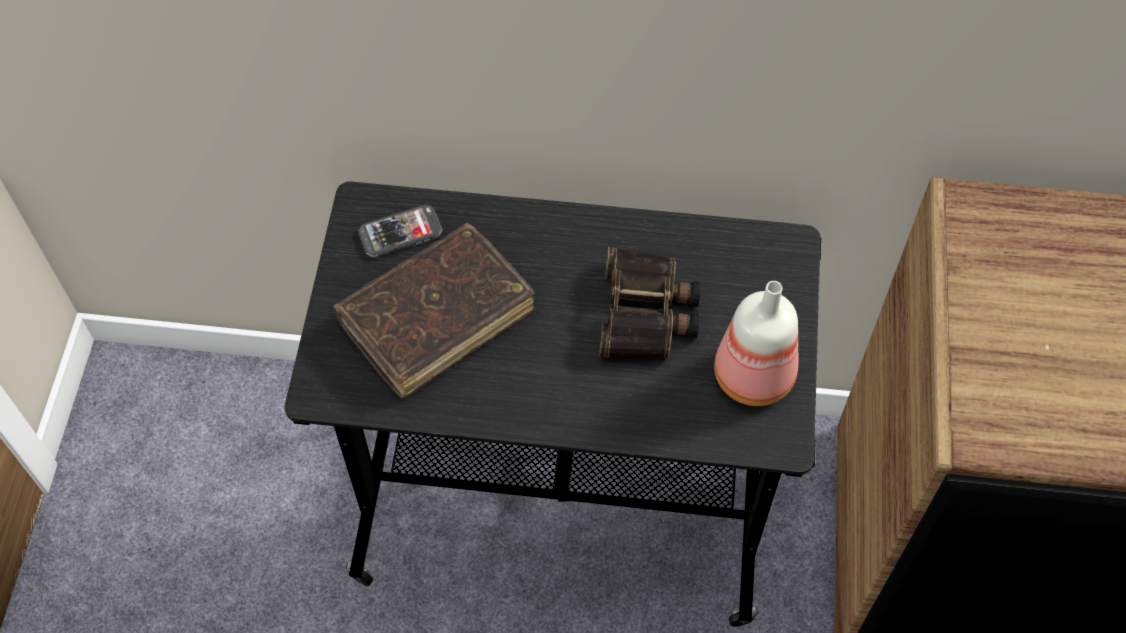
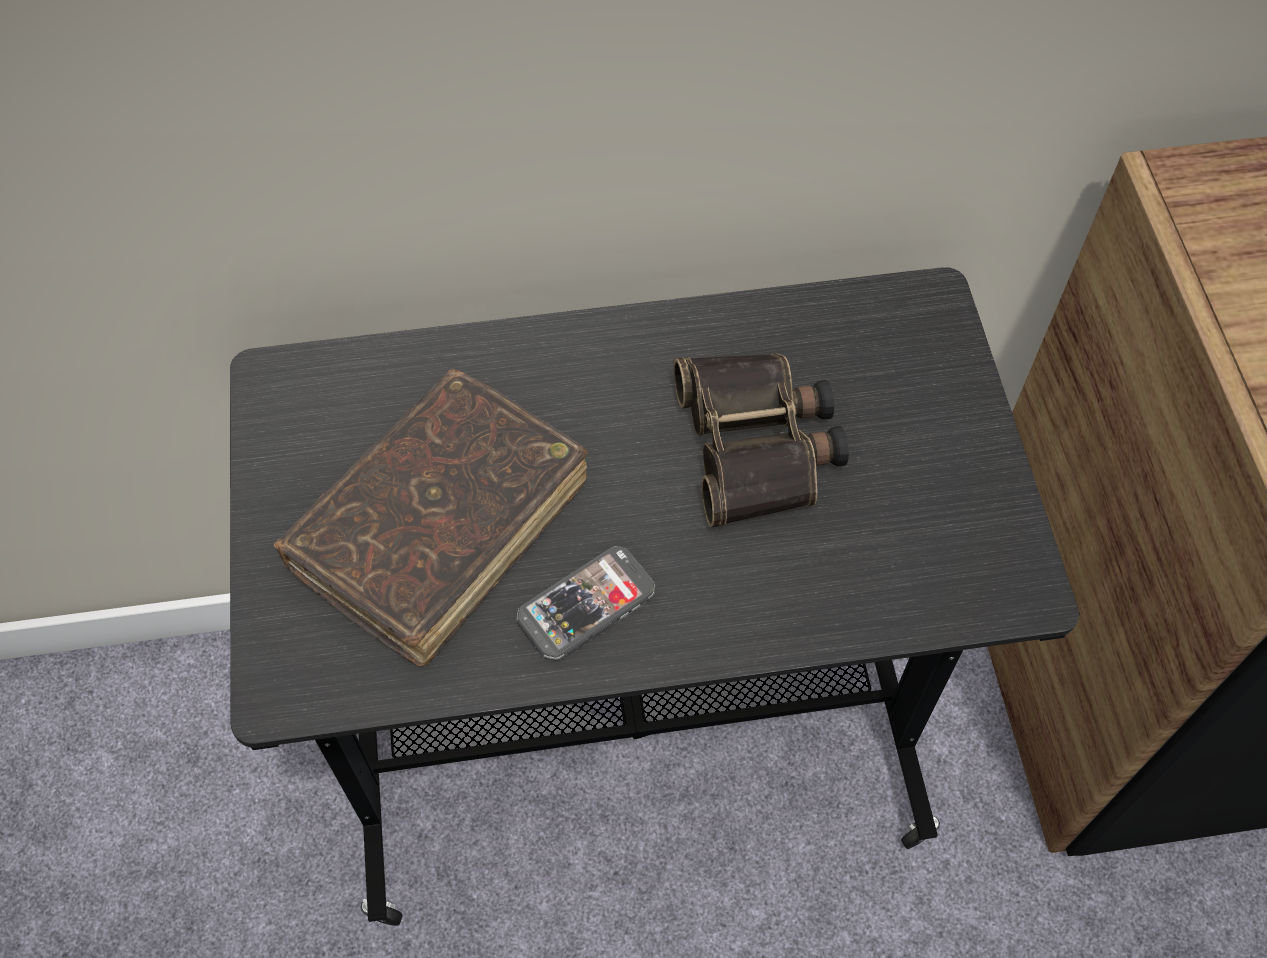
camera: 15 degrees left, 0 degrees up
(400, 233) = (348, 409): phone -> phone (586, 605)
(756, 375) = (949, 500): bottle -> none

